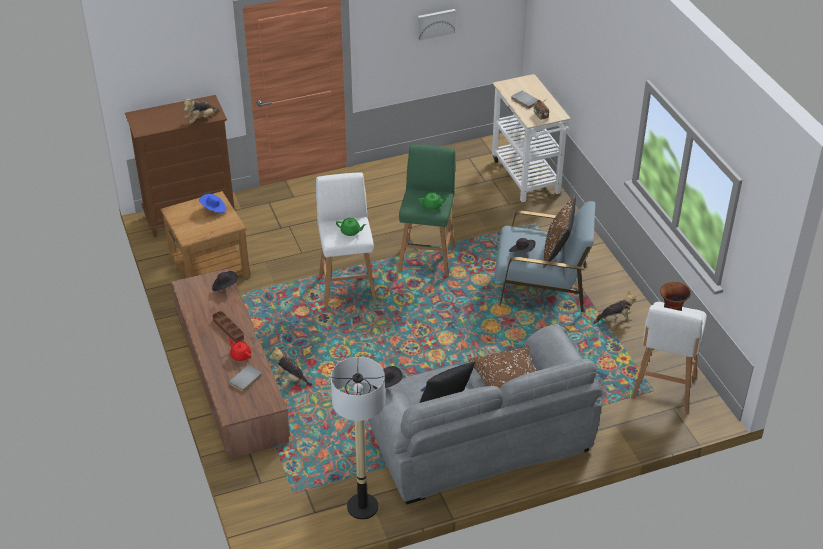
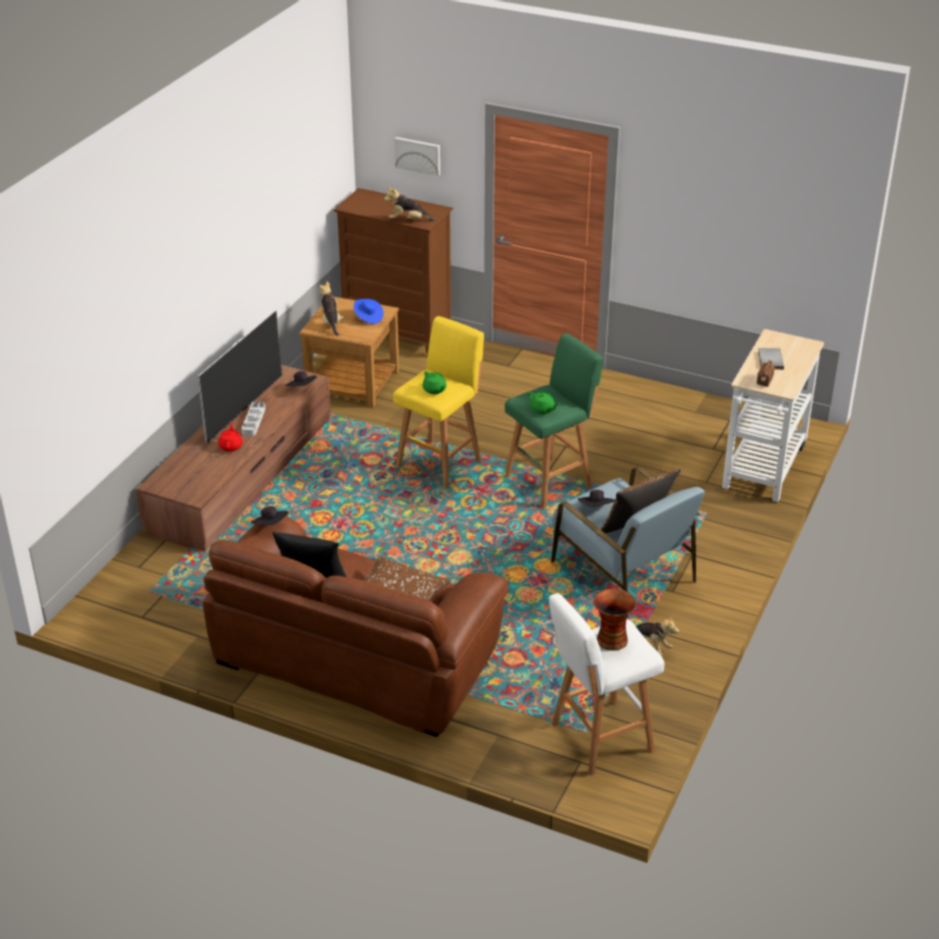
camera: 45 degrees right, 5 degrees down
(207, 324) = (244, 408): none -> television
(228, 328) = (253, 421): brown tray -> grey tray
(246, 380) = (206, 467): grey book -> none
(291, 377) = (283, 505): plush toy -> plush toy (331, 323)
(347, 286) = (440, 463): white stool -> yellow stool
(362, 507) = (181, 640): floor lamp -> none
(435, 23) = (725, 228): picture -> picture (418, 155)
(480, 441) = (355, 659): grey sofa -> brown sofa

